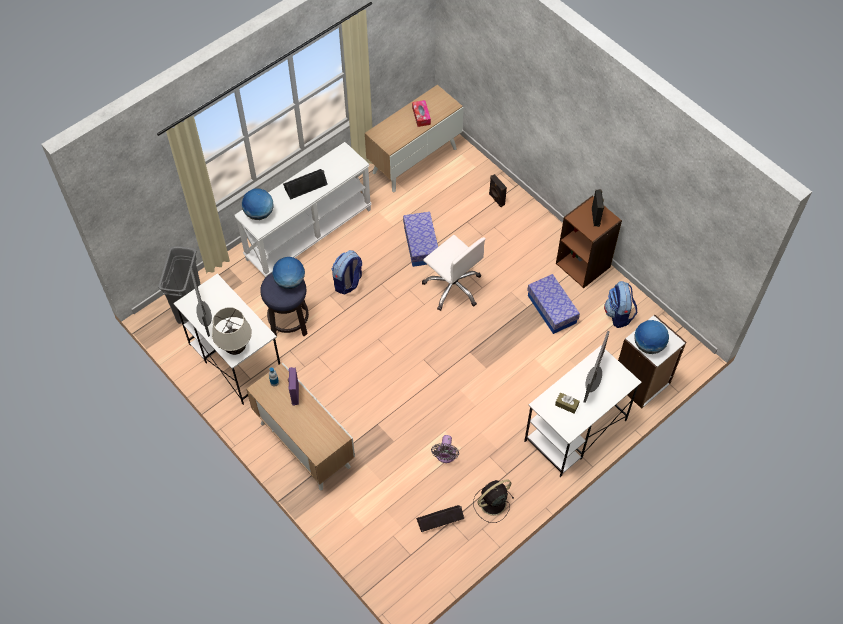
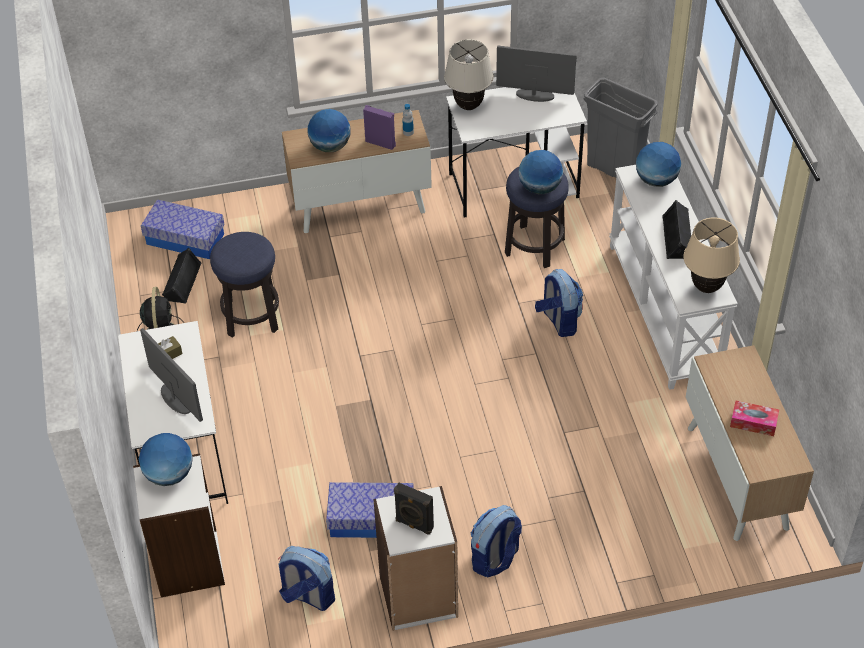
camera: 120 degrees right, 10 degrees down
(315, 424) = (330, 146): none -> globe
(340, 158) = (707, 287): none -> beige table lamp
(421, 244) = (574, 420): storage box -> storage box (185, 239)
(445, 456) = (251, 317): grey fan -> stool
(453, 287) = (481, 425): white office chair -> none
(496, 199) = (604, 545): black speaker -> none
(537, 242) = (495, 559): none -> backpack
(583, 265) = (418, 597): brown bookcase -> white bookcase

